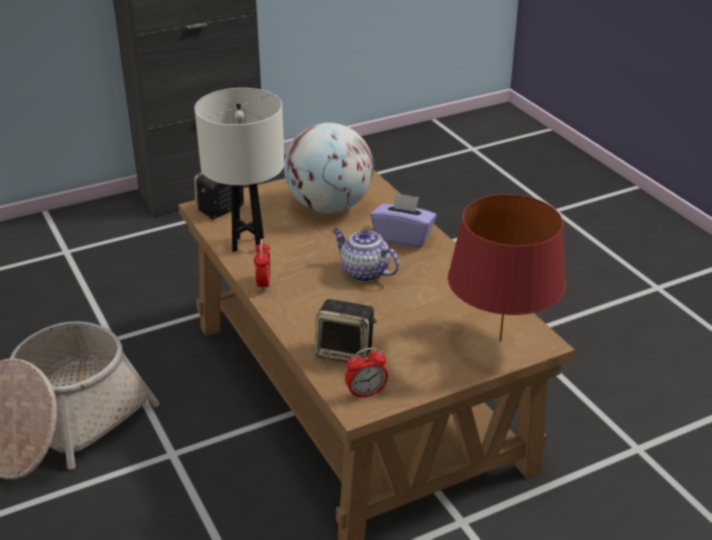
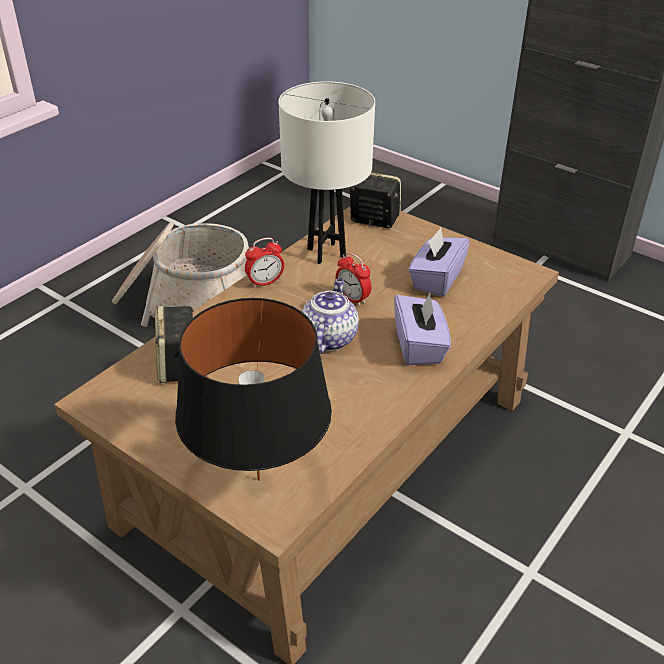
camera: 65 degrees right, 5 degrees up
(329, 207) = (436, 279): globe -> purple tissue box
(366, 393) = (117, 399): alarm clock -> alarm clock (352, 299)
(500, 341) = (259, 480): red table lamp -> black table lamp

